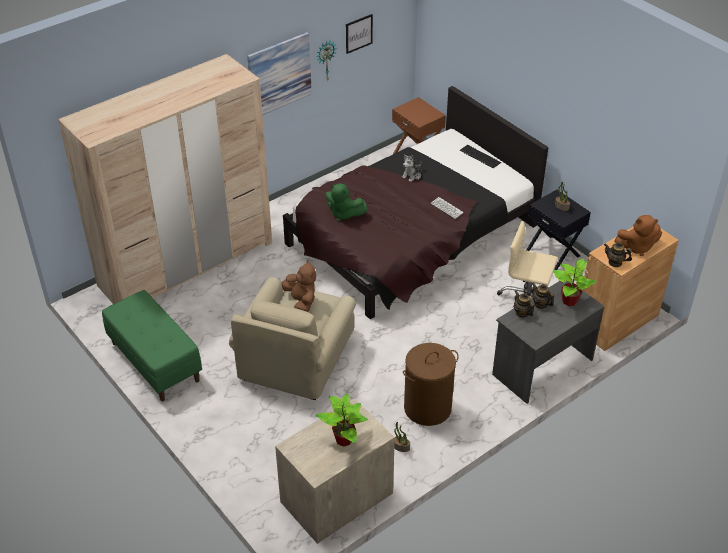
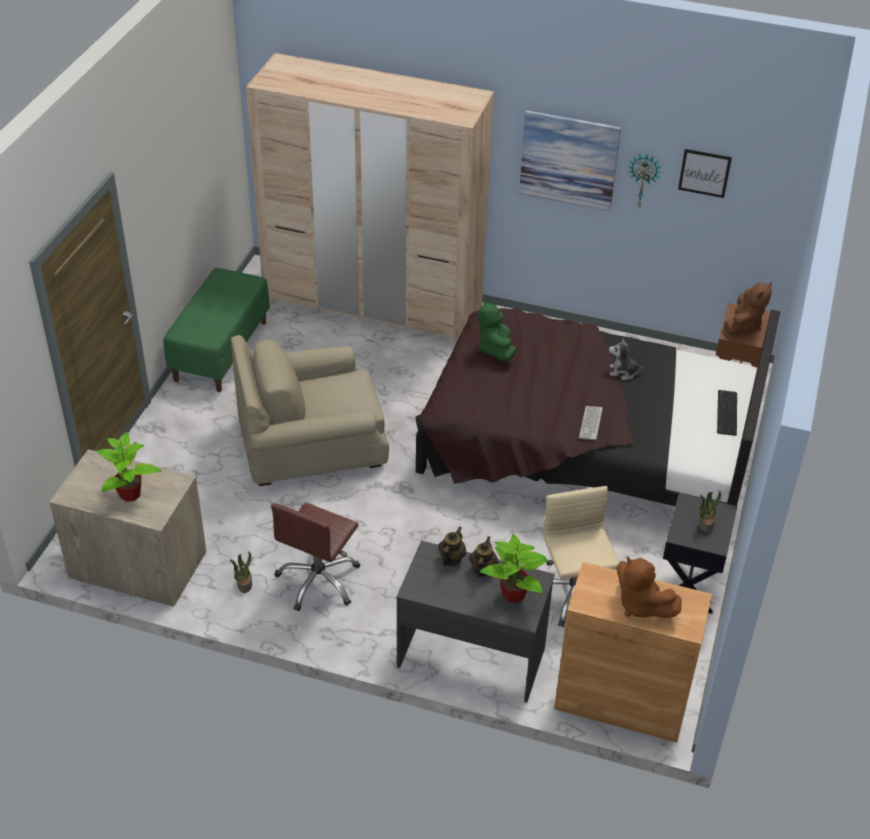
camera: 55 degrees right, 0 degrees up
(301, 301) = (343, 388): brown plush toy -> brown plush toy (743, 325)
(427, 408) = (319, 581): brown laundry basket -> brown office chair
(615, 262) = (587, 594): teapot -> none

